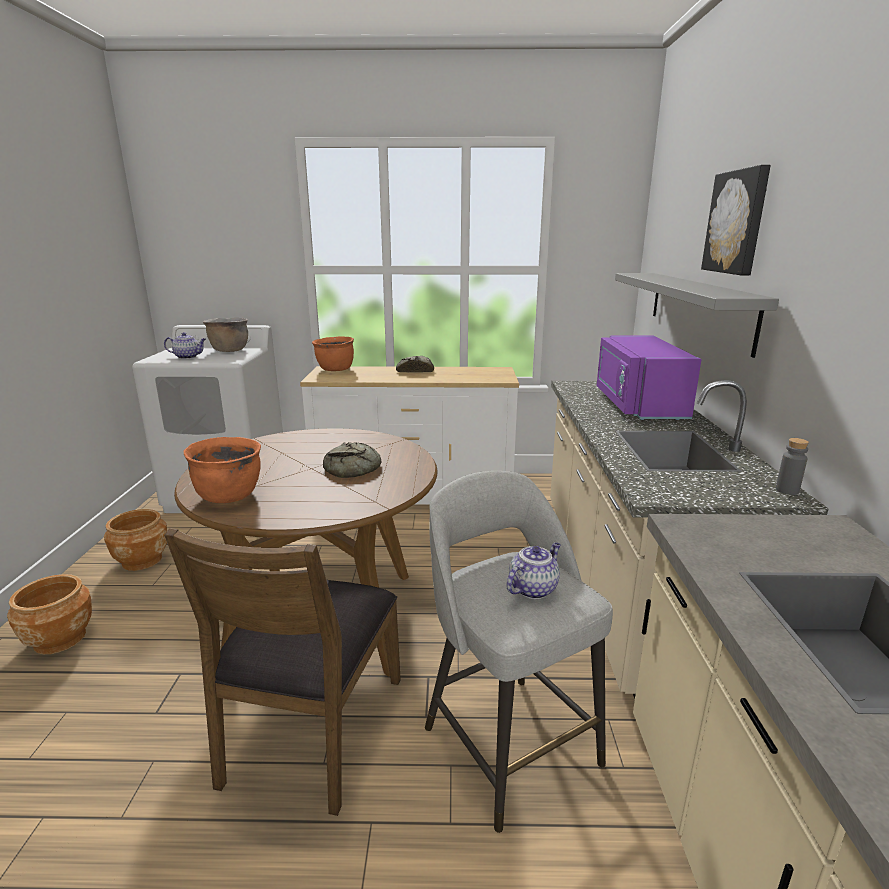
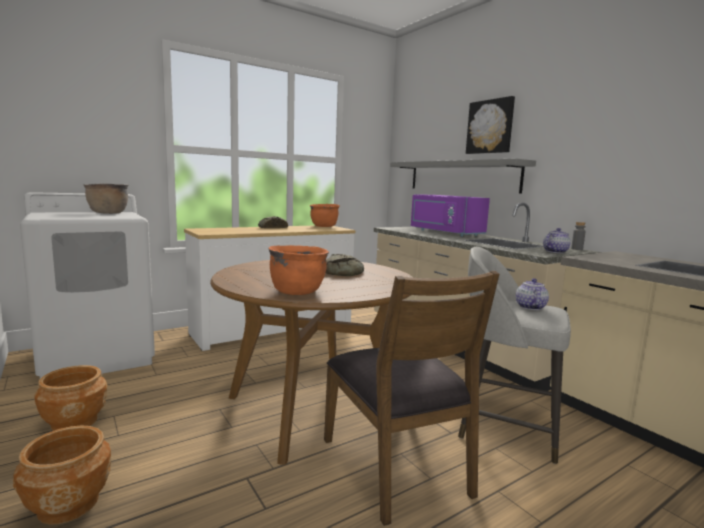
camera: 35 degrees left, 10 degrees down
(188, 357) = (78, 216): teapot -> teapot (555, 252)
(335, 370) = (208, 229): orange cooking pot -> orange cooking pot (324, 226)

